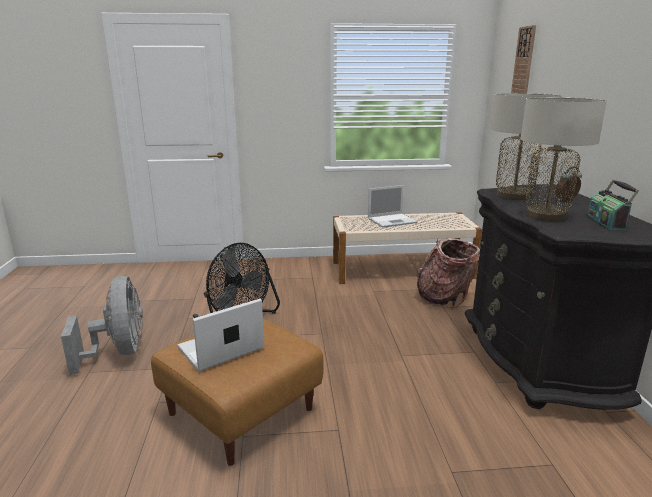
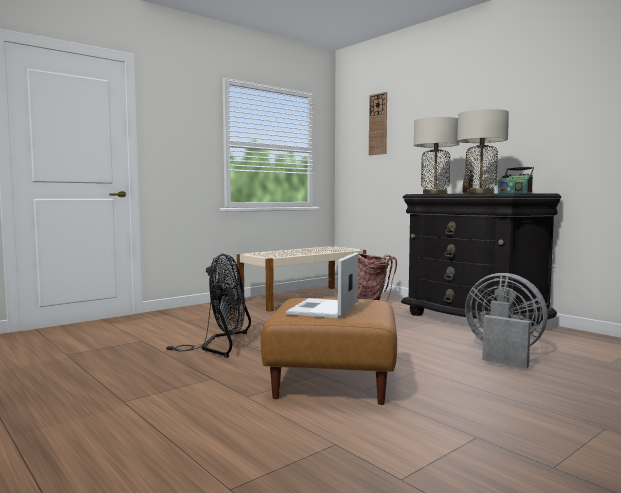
camera: 35 degrees left, 15 degrees down
(119, 352) = (131, 383): grey fan -> grey fan (503, 353)
(392, 220) = (294, 251): laptop -> none

